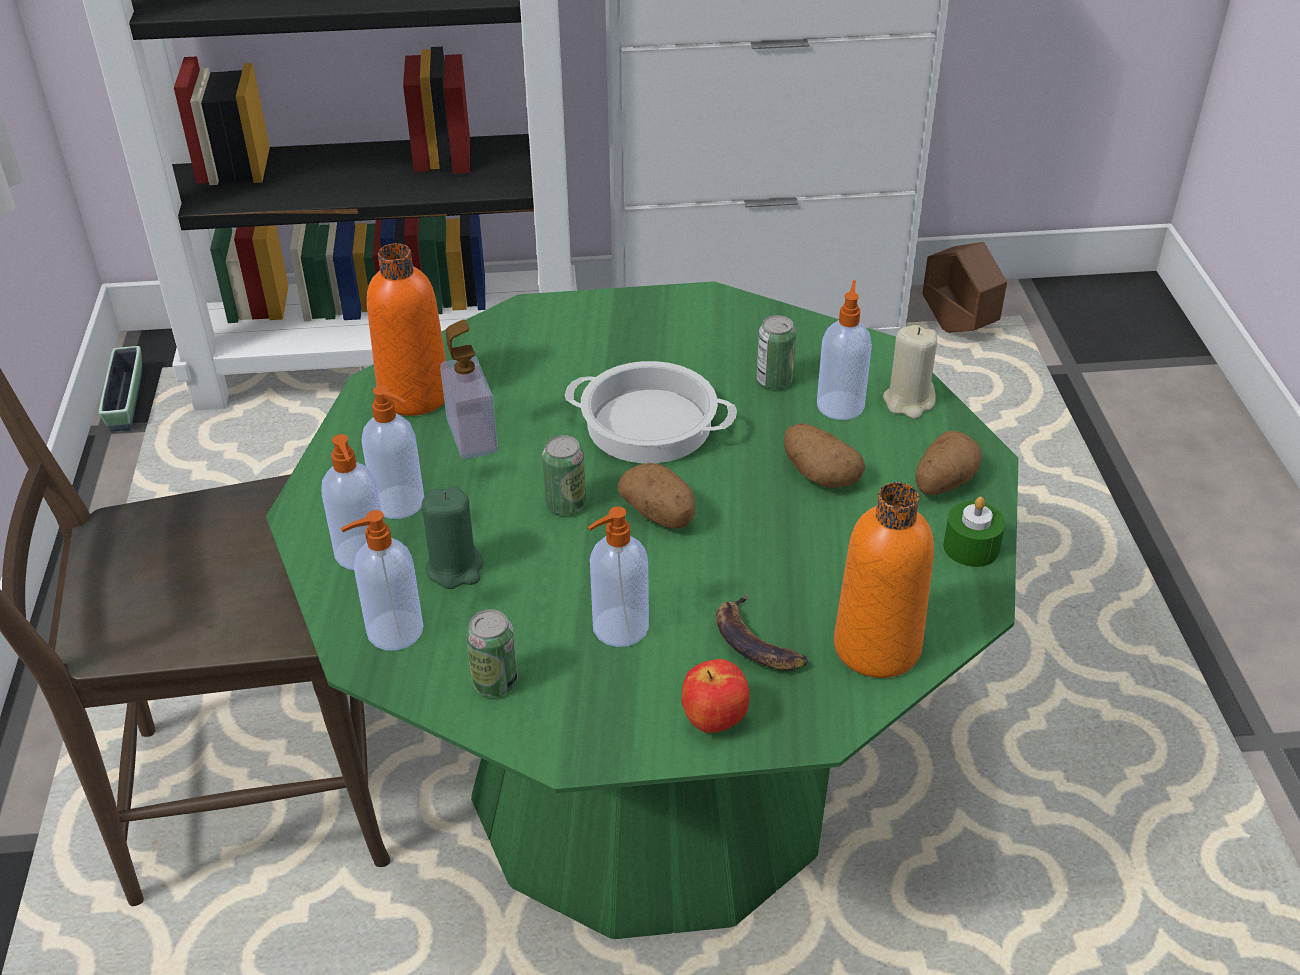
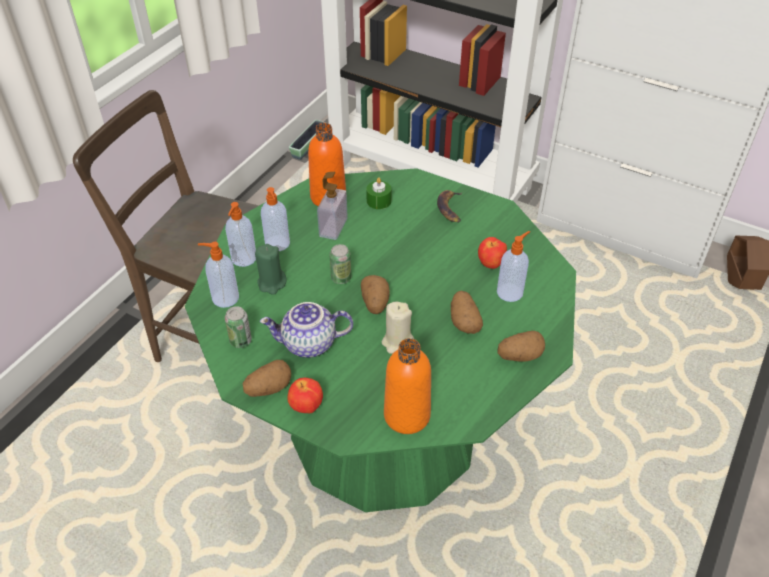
camera: 35 degrees right, 5 degrees up
(618, 628) = (308, 345): soap dispenser -> teapot
(622, 728) = (269, 388): none -> potato
(647, 425) = (411, 258): cooking pot -> none
(757, 641) = (358, 383): banana -> banana (450, 208)
(774, 380) = (491, 264): can -> apple
(909, 401) = (546, 307): beige candle -> beige candle (397, 342)
(971, 547) = (500, 394): green candle -> green candle (379, 201)

